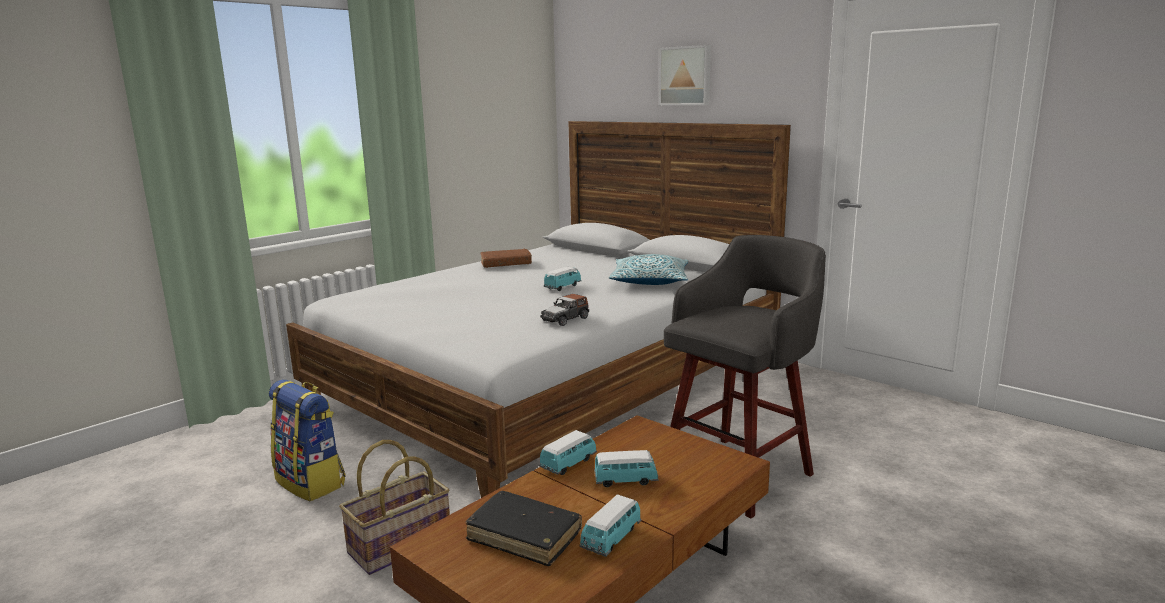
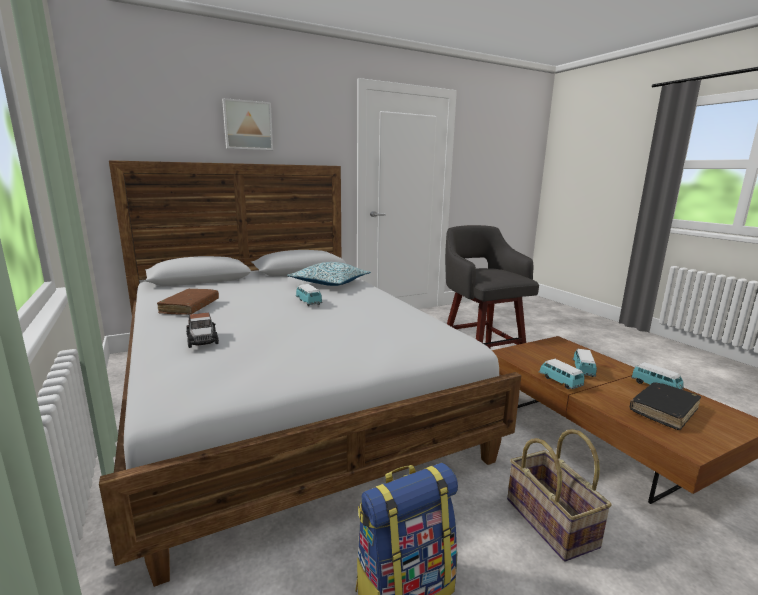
camera: 70 degrees left, 0 degrees up
(565, 319) = (399, 313): toy car -> toy car (202, 340)

